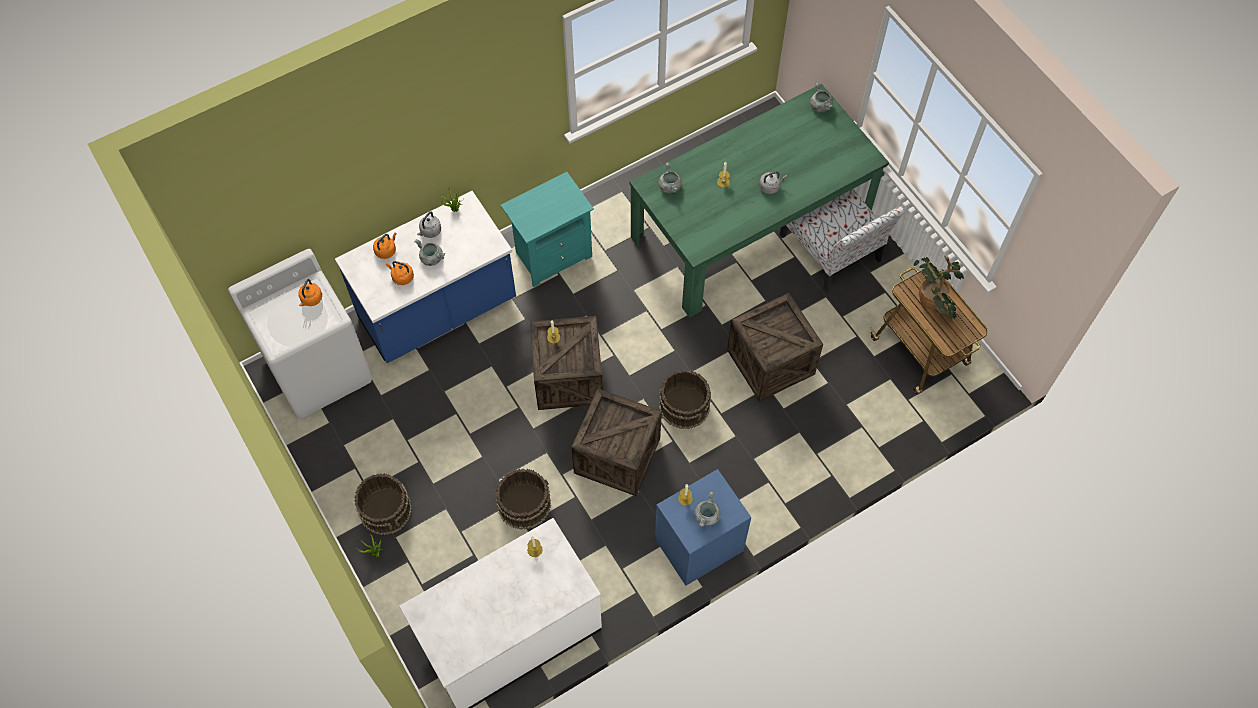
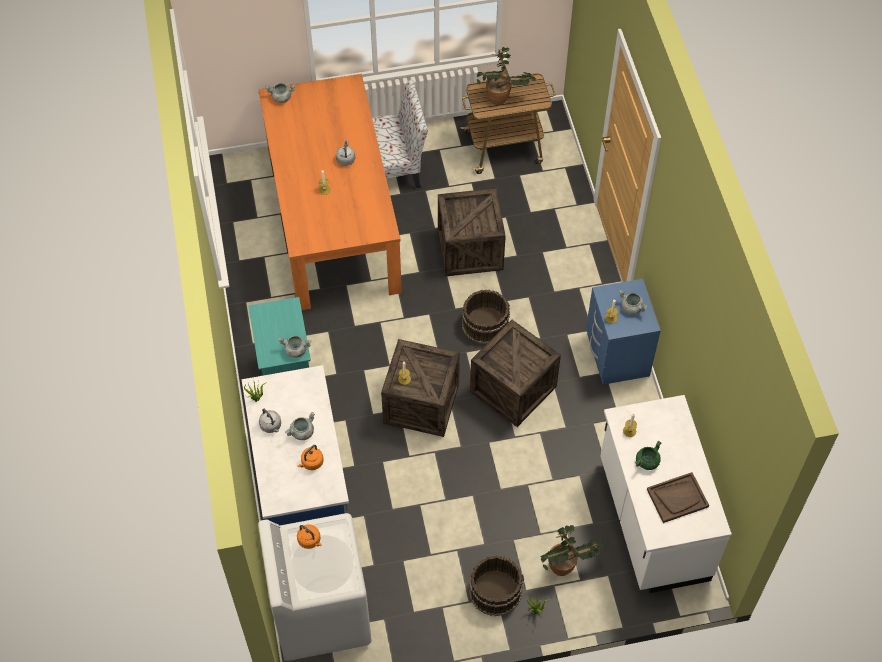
camera: 70 degrees left, 5 degrees down
(386, 250) = (275, 468): orange kettle -> none
(431, 567) = (566, 567): none -> potted plant
(469, 620) = (677, 498): none -> brown tray
(502, 577) = (647, 462): none -> green cooking pot
(524, 504) = (532, 474): brown bucket -> none
(669, 186) = (310, 229): grey cooking pot -> grey cooking pot (295, 350)
(751, 227) = (332, 218): green dining table -> orange dining table

